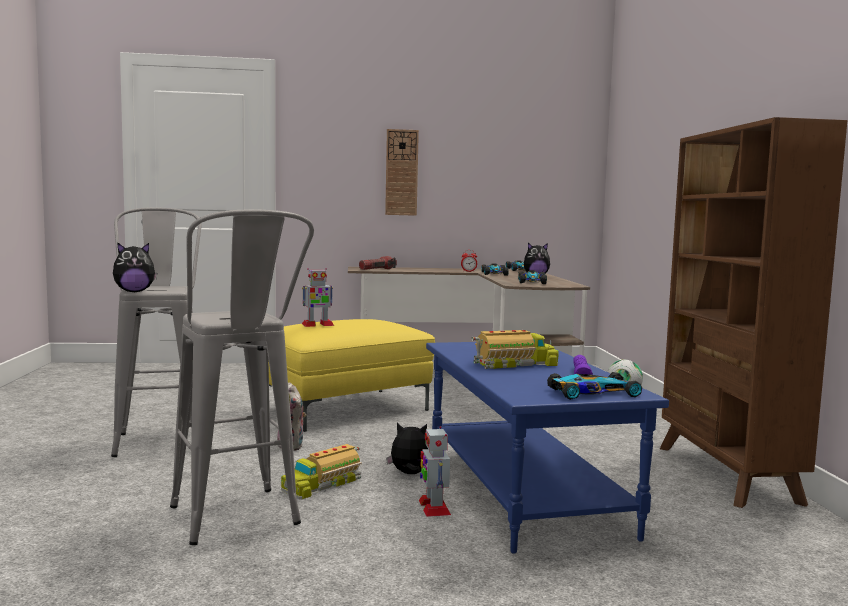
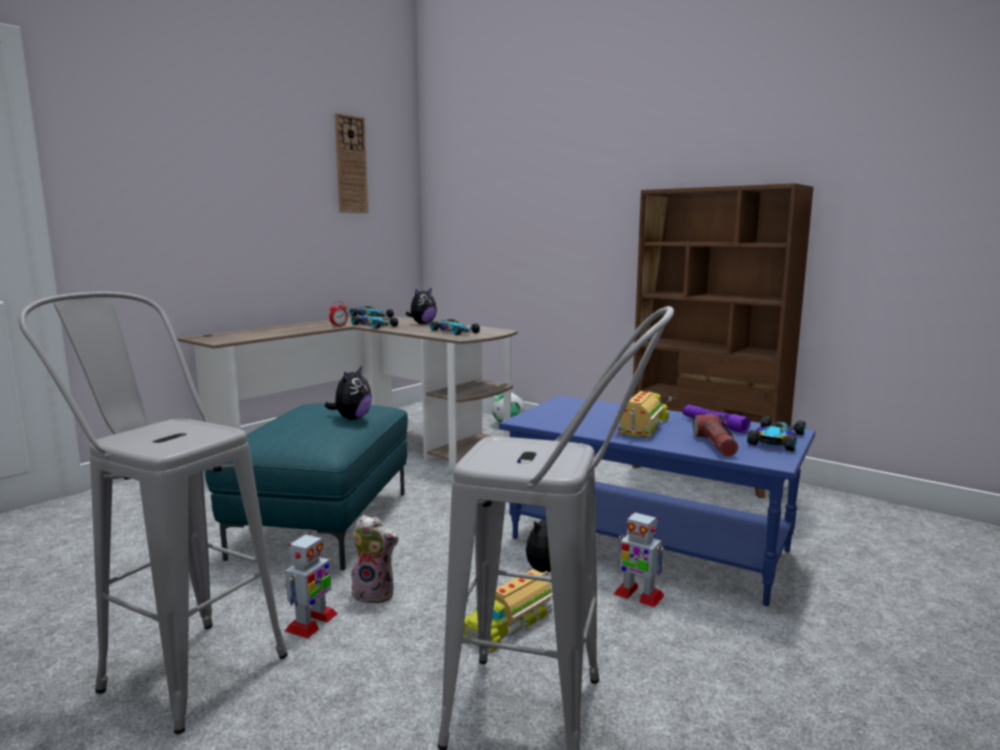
camera: 45 degrees left, 5 degrees up
(134, 292) = (162, 450): plush toy -> plush toy (352, 418)
(317, 325) = (306, 429): toy robot -> toy robot (311, 623)
(322, 484) = (508, 623): toy truck -> toy truck turned 45 degrees clockwise
(346, 409) = (322, 523): yellow ottoman -> turquoise ottoman
(377, 269) = (238, 338): flashlight -> flashlight (715, 445)
(401, 172) = (228, 209): wall clock -> wall clock (351, 164)

